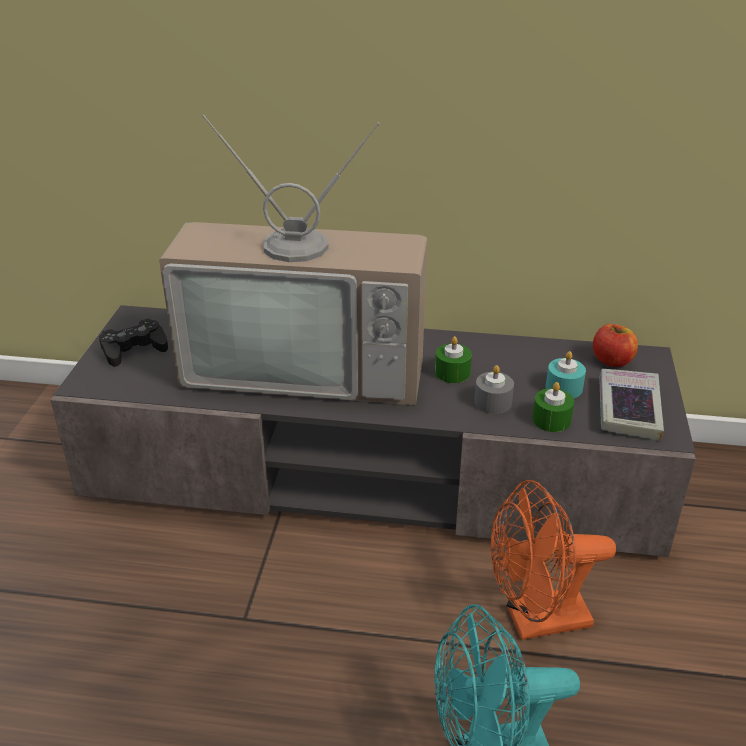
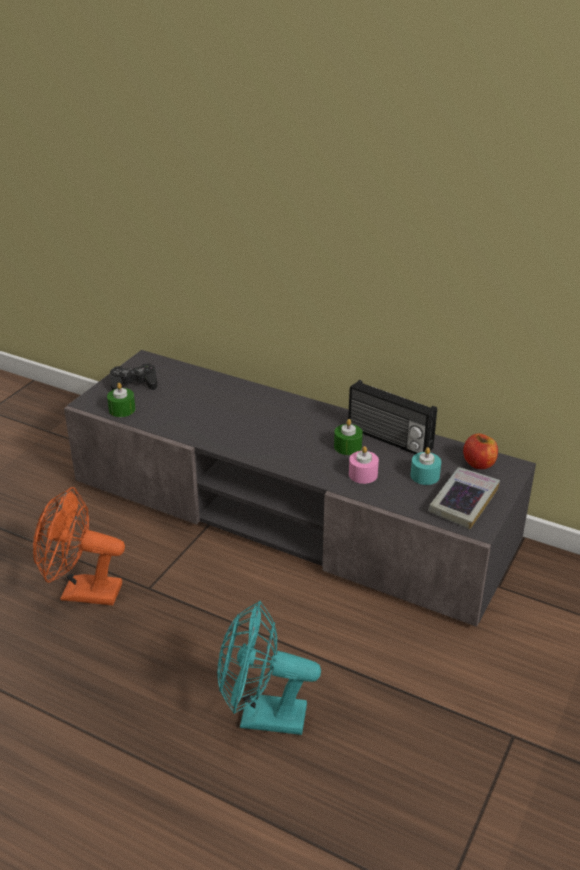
camera: 20 degrees right, 0 degrees up
(308, 364) = (246, 419): television -> none
(493, 354) = (388, 439): none -> radio
(493, 402) = (363, 474): grey candle -> pink candle
(536, 621) = (348, 643): orange fan -> orange fan (82, 592)
(551, 420) = (398, 496): green candle -> green candle (122, 409)

